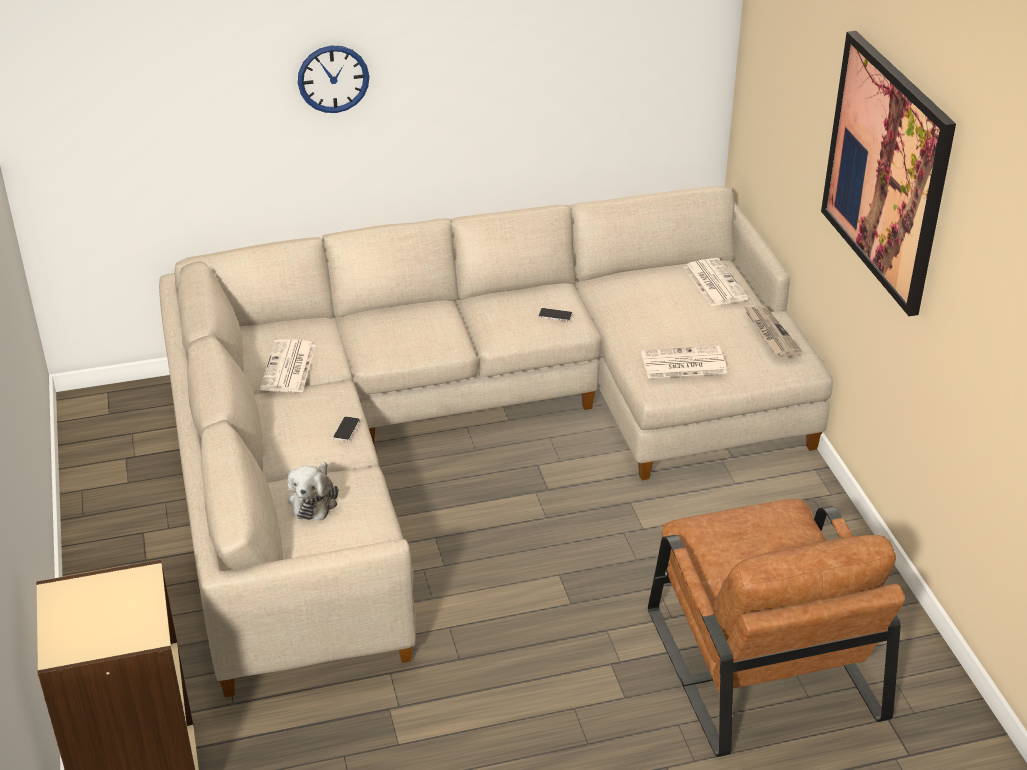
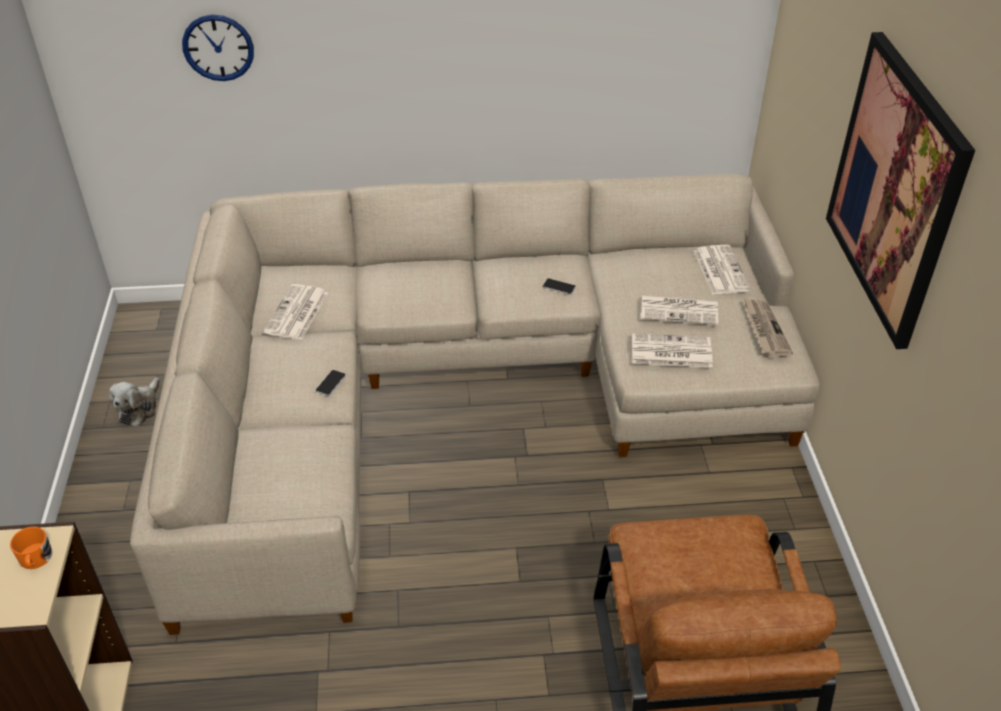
camera: 10 degrees right, 5 degrees up
(136, 595) = (35, 560): none -> orange mug
(314, 500) = (278, 455): plush toy -> plush toy (139, 408)
(333, 79) = (364, 40): wall clock -> wall clock (218, 47)
(683, 324) = (680, 310): none -> newspaper

